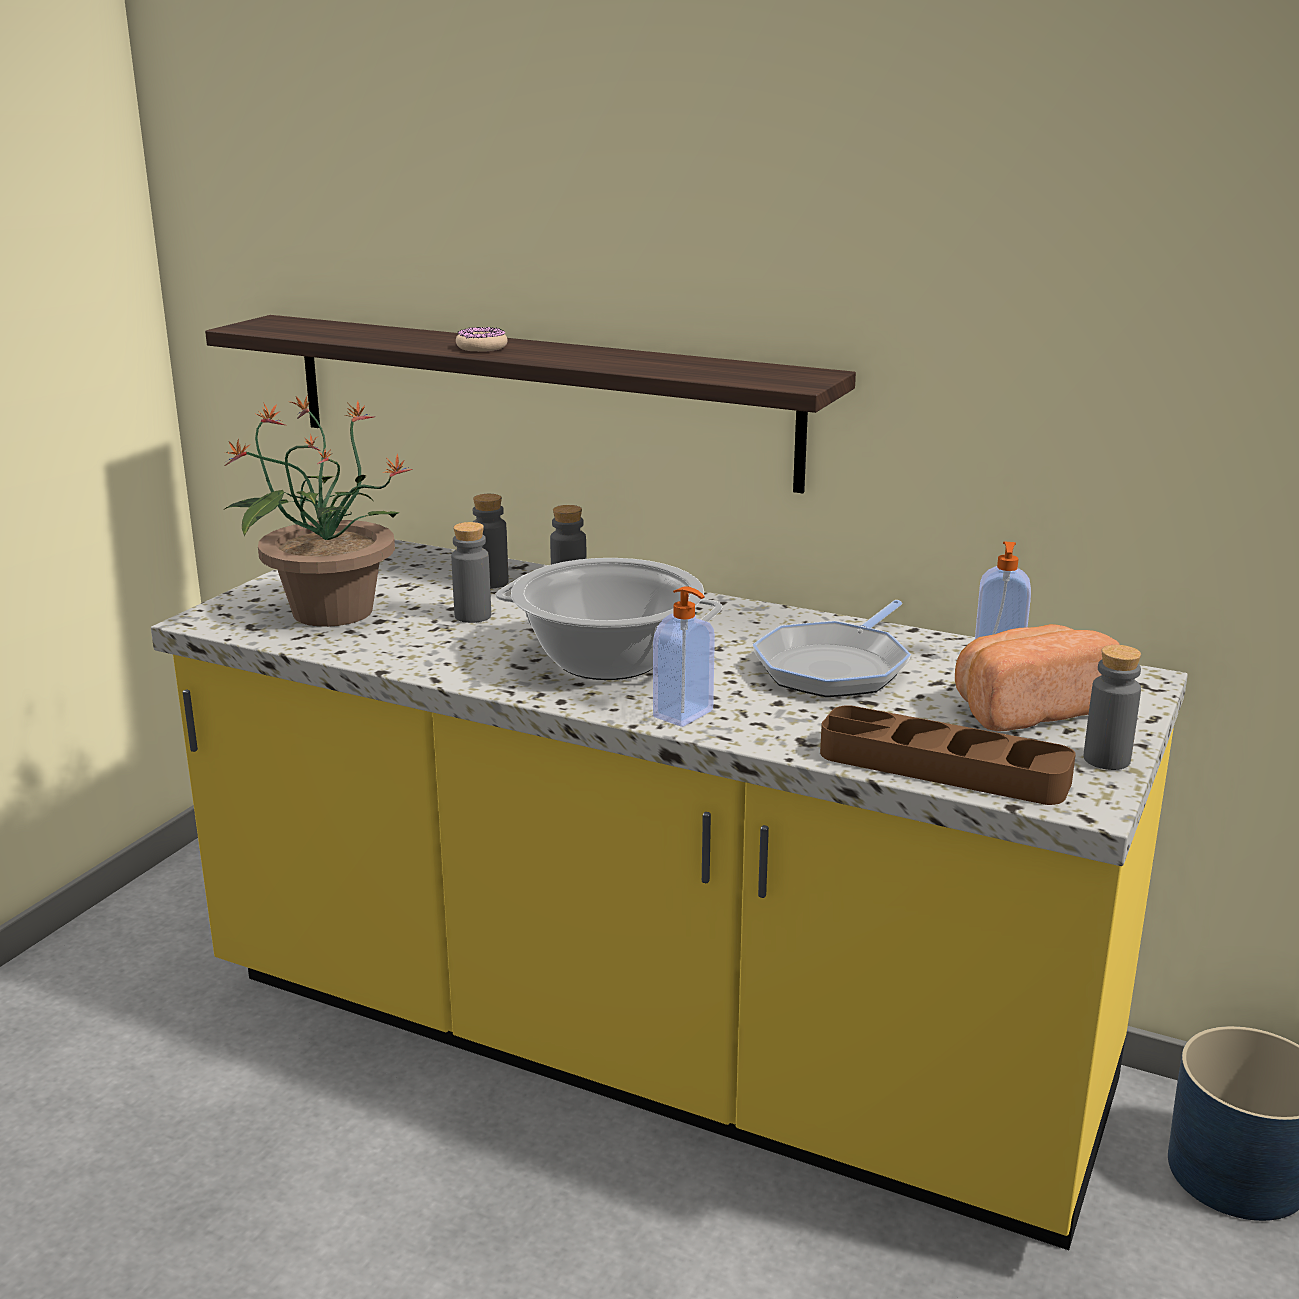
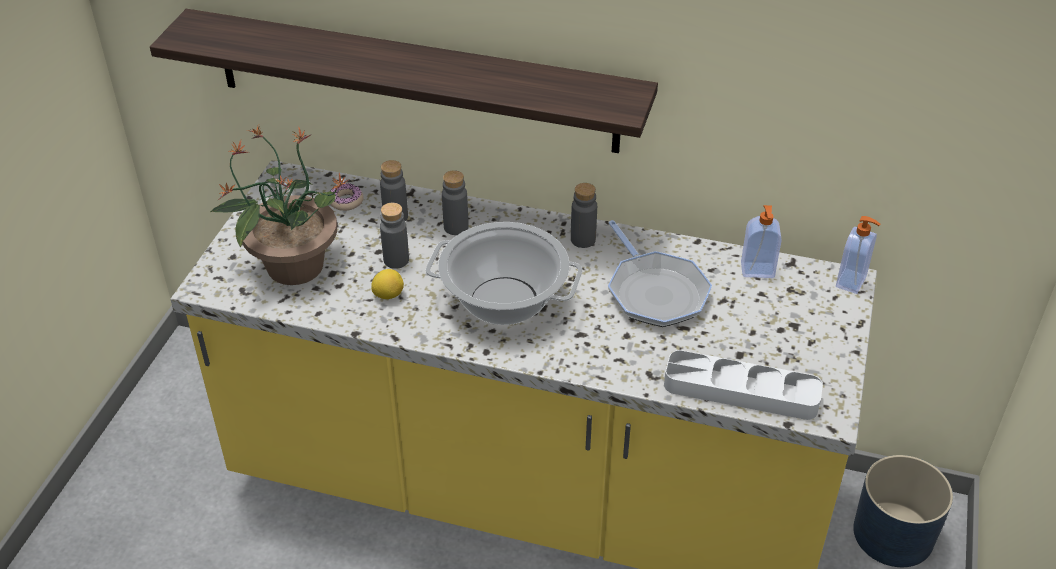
camera: 10 degrees left, 20 degrees up
(446, 643) = (388, 295): none -> lemon
(481, 347) = (378, 64): donut -> donut (346, 201)
(685, 714) = (570, 356): soap dispenser -> soap dispenser (852, 282)
(835, 667) = (655, 292): frying pan -> frying pan turned 45 degrees counterclockwise
(943, 767) = (741, 391): brown tray -> grey tray
(1027, 708) = (783, 322): bread -> none
(1106, 759) = (837, 370): grey bottle -> grey bottle (583, 240)

